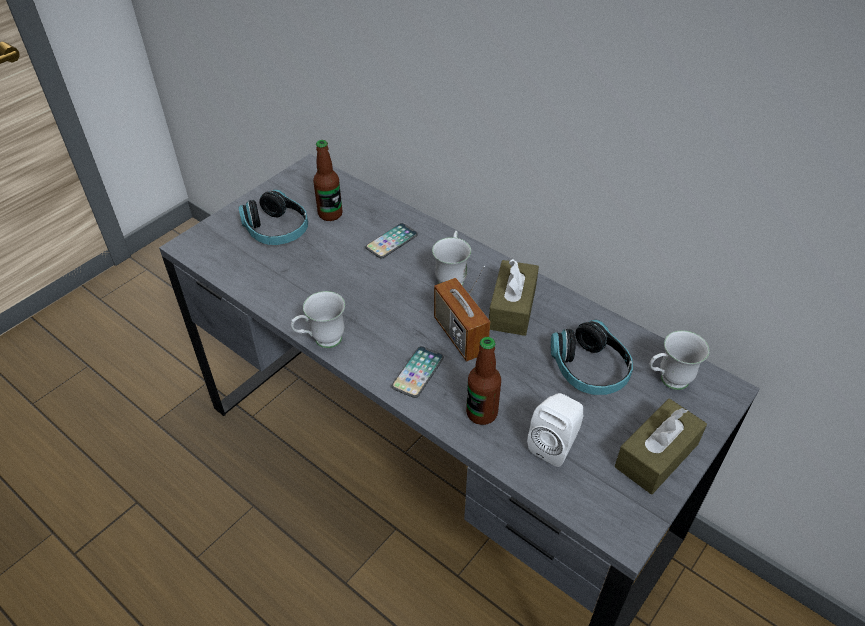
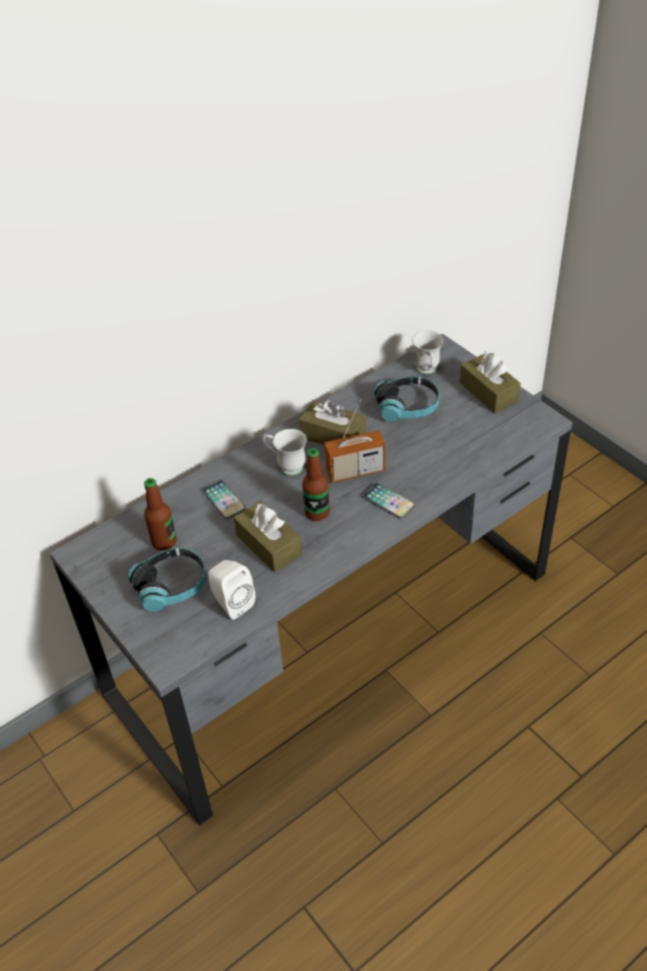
camera: 75 degrees left, 0 degrees up
(321, 341) = (338, 560): white mug -> none
(335, 284) = (268, 545): none -> brown tissue box
(481, 413) = (437, 471): bottle -> bottle (317, 512)
(554, 445) = (472, 438): white speaker -> white speaker (231, 603)

